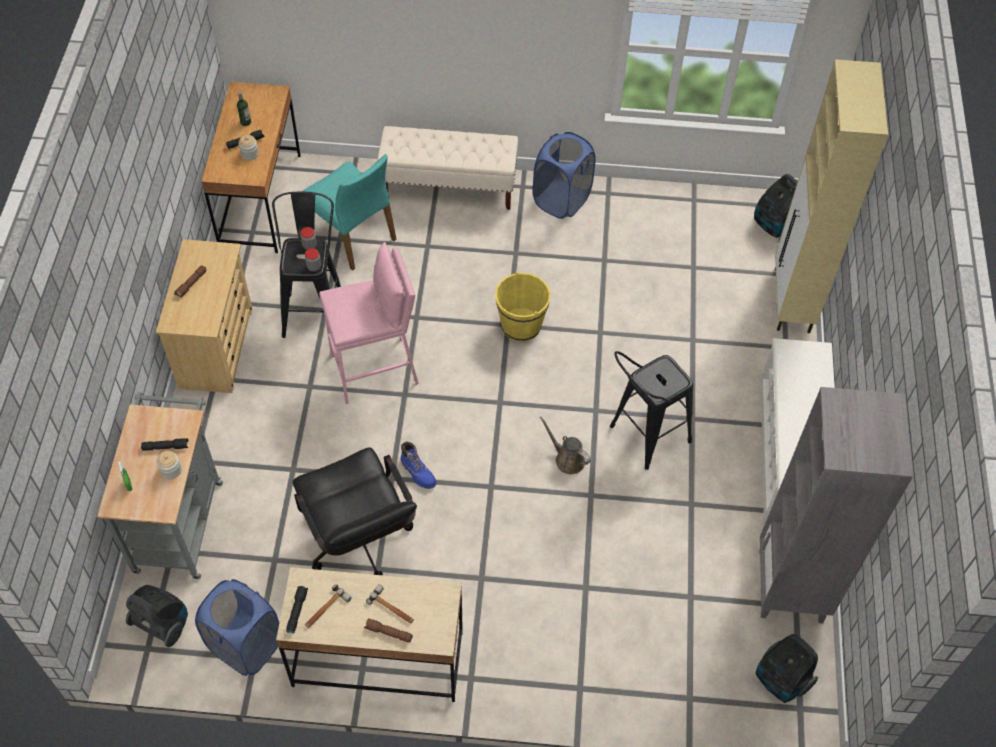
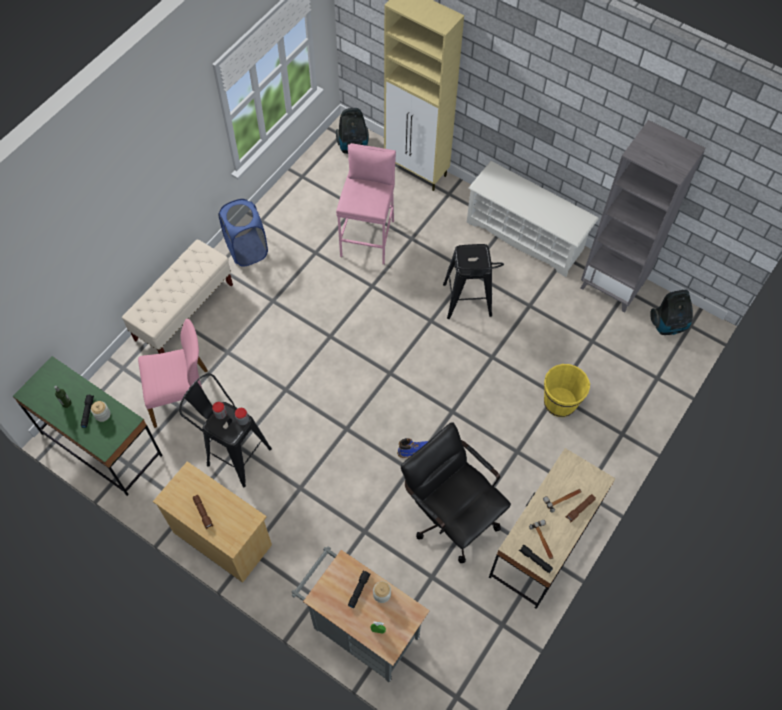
camera: 60 degrees left, 5 degrees up
(162, 623) = (442, 677): vacuum cleaner -> none
(245, 645) = (489, 626): blue laundry basket -> none
(261, 200) = (101, 444): brown desk -> green desk
(352, 235) = (182, 396): turquoise chair -> pink chair
(360, 544) = (451, 514): black office chair -> black office chair turned 135 degrees counterclockwise
(375, 370) = (313, 438): pink stool -> pink stool (368, 238)
(521, 325) = (336, 329): yellow bucket -> yellow bucket (560, 402)
(567, 459) = (457, 356): brown watering can -> none

